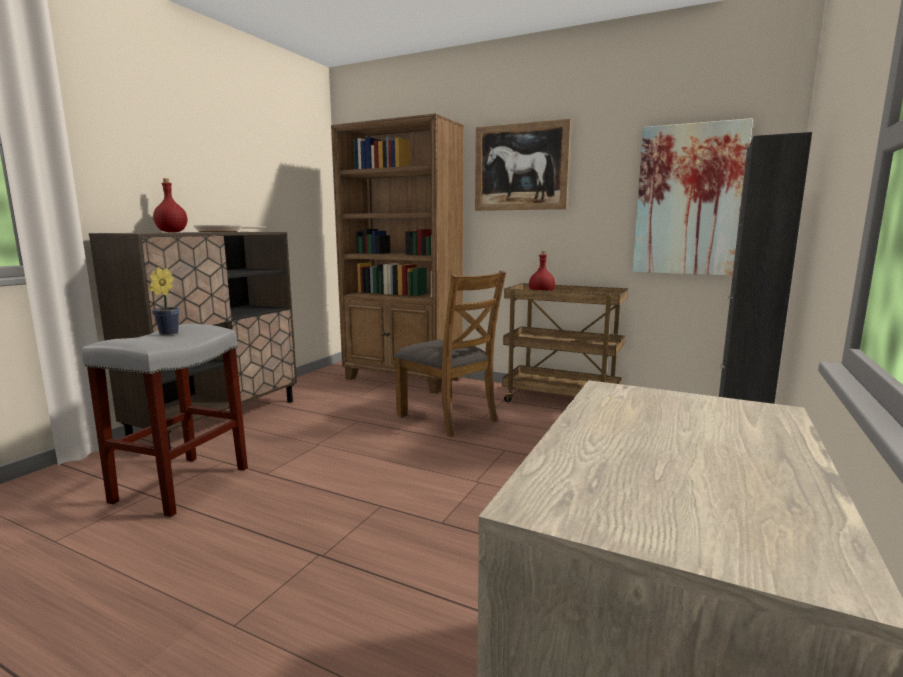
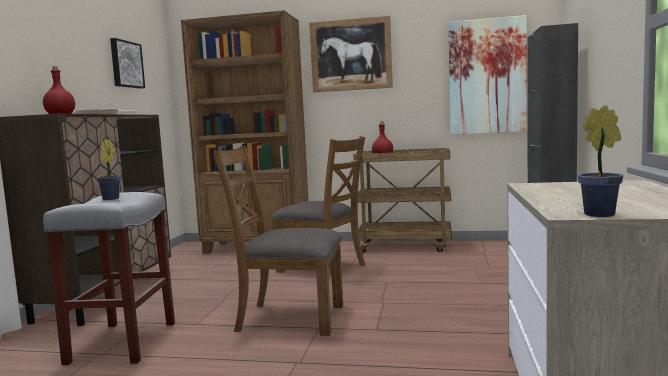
camera: 15 degrees left, 5 degrees down
(272, 174) = (126, 64): none -> picture
(361, 484) = (289, 318): none -> brown chair
(589, 519) = (603, 214): none -> potted plant

